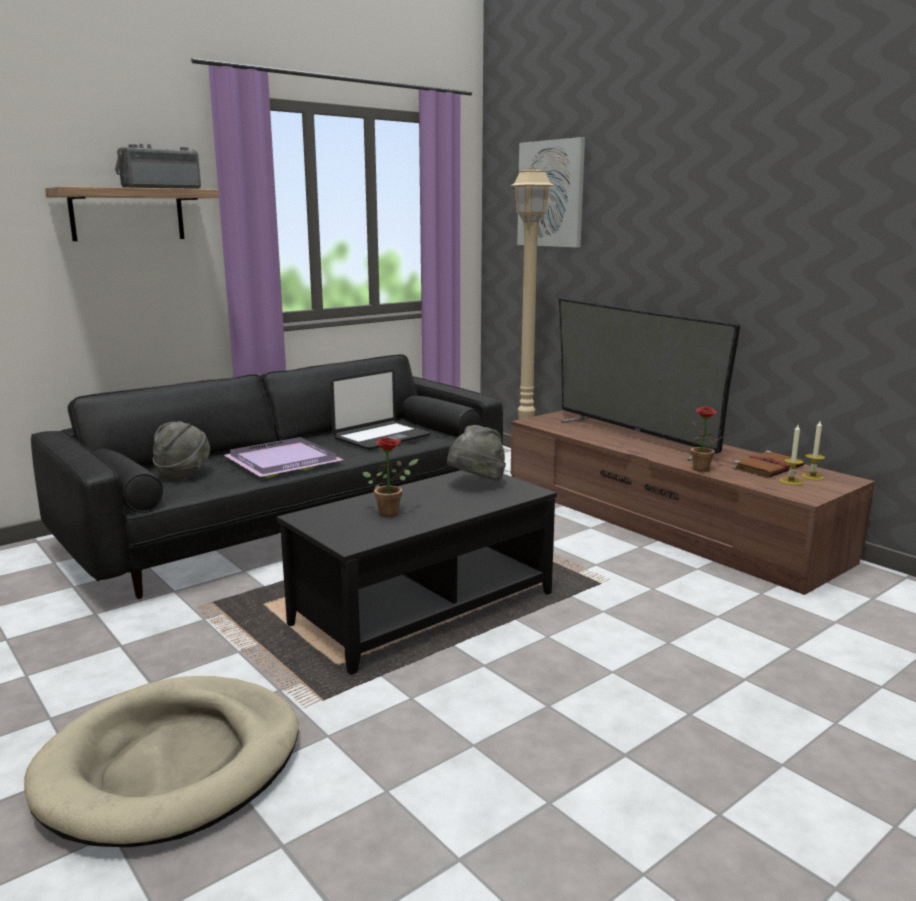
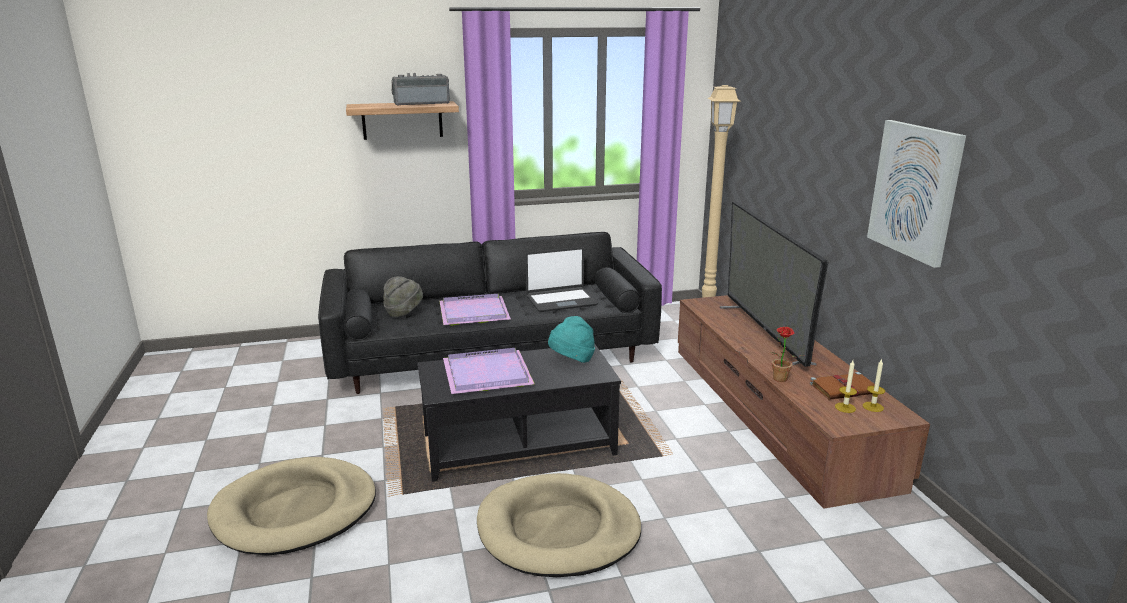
camera: 25 degrees right, 5 degrees up
(392, 512) = (489, 374): potted plant -> purple tray
(476, 483) = (572, 360): grey hat -> turquoise hat
(551, 194) = (751, 103): picture -> picture (915, 191)
(567, 686) = (558, 530): none -> beige dog bed

